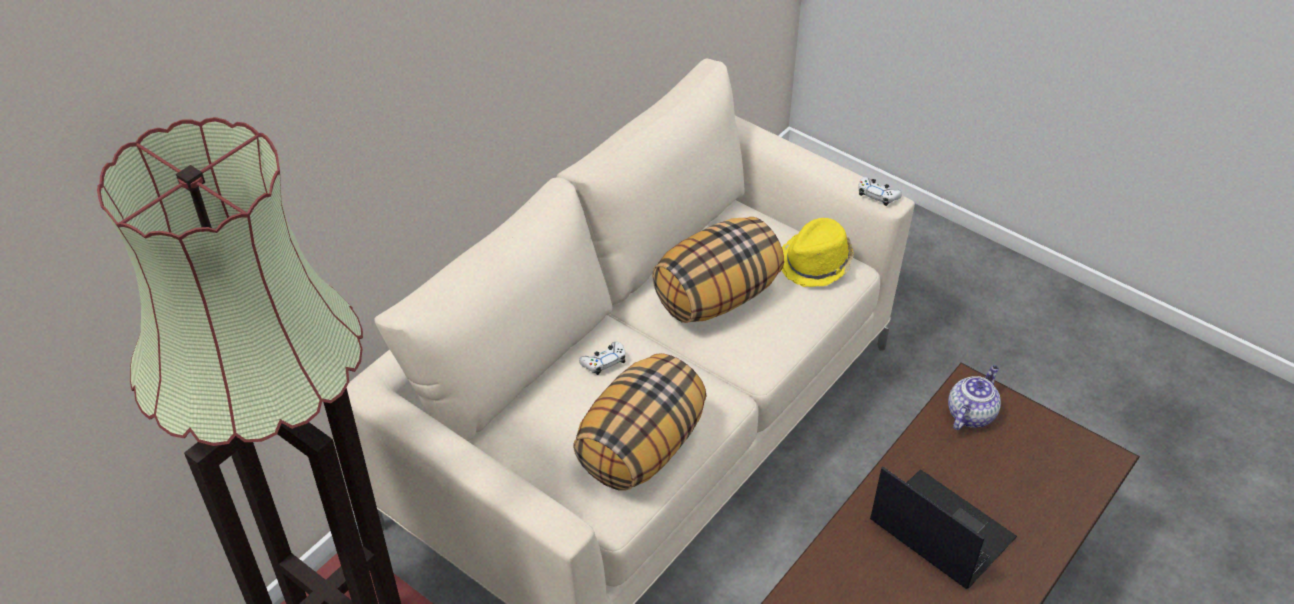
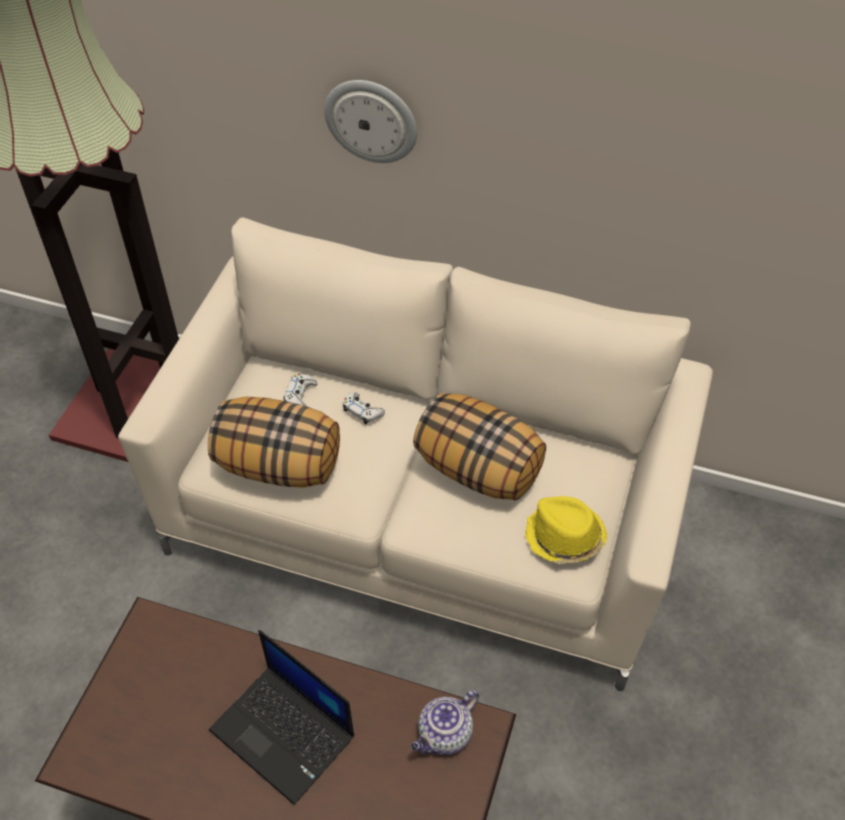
camera: 70 degrees right, 5 degrees up
(432, 106) = (371, 120): none -> wall clock
(878, 195) = (650, 549): white game controller -> white game controller (300, 396)
(939, 529) = (285, 733): laptop -> laptop turned 105 degrees clockwise
(970, 413) = (444, 735): teapot -> teapot turned 120 degrees clockwise

